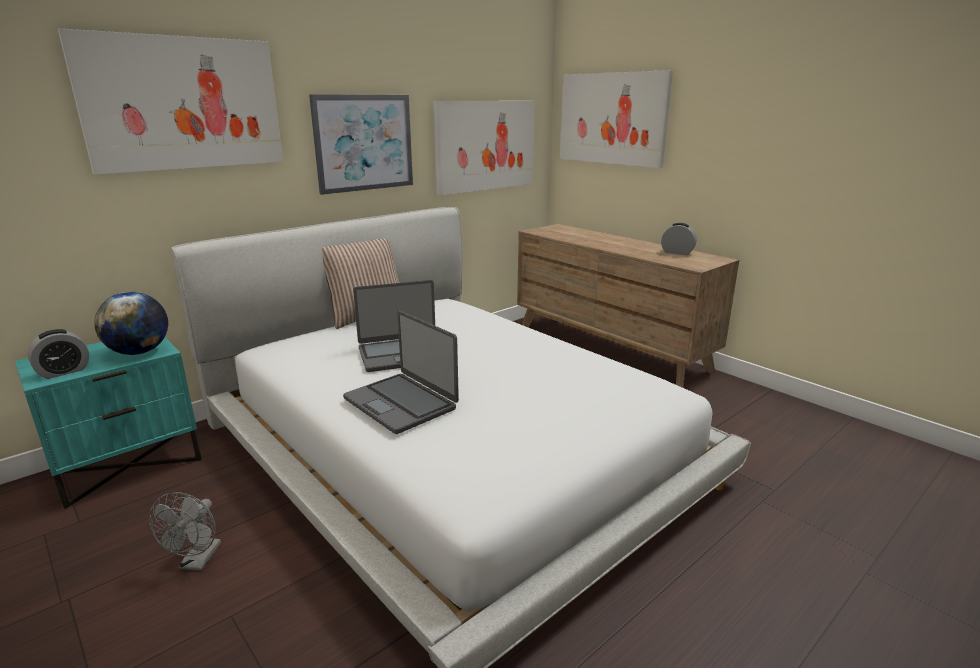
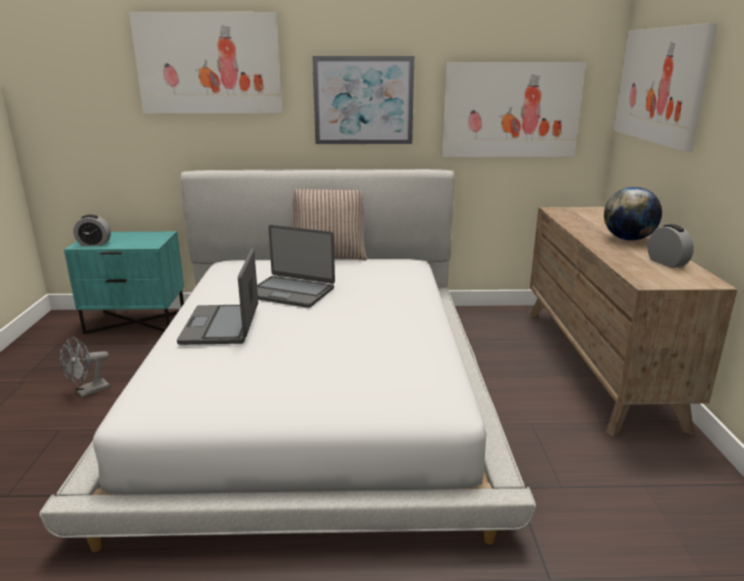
camera: 40 degrees right, 0 degrees up
(139, 352) = (142, 242): globe -> globe (628, 239)

